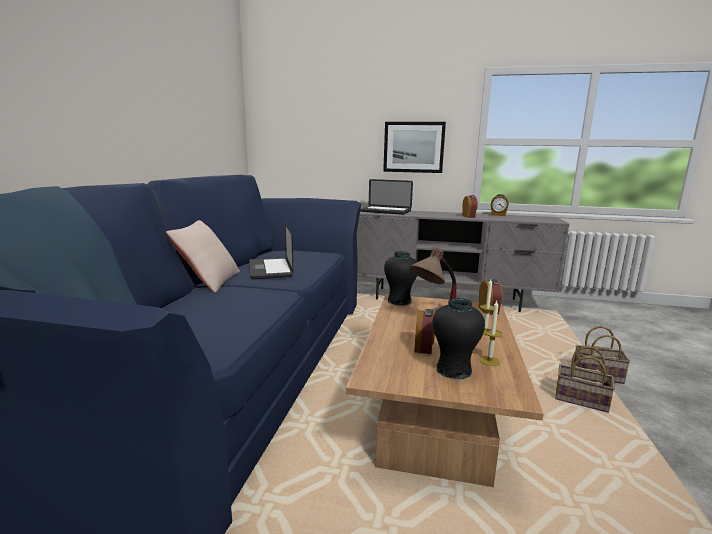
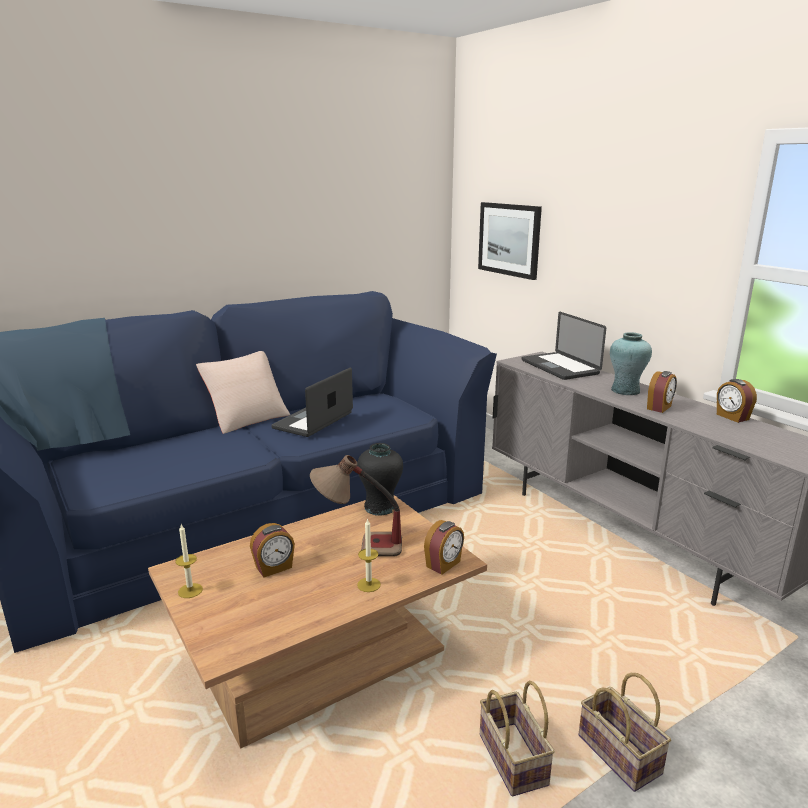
camera: 45 degrees right, 5 degrees up
(413, 147) = (638, 267): picture -> picture (509, 239)
(438, 214) = (625, 390): none -> turquoise vase
(453, 370) = (241, 602): black vase -> none
(489, 361) = (289, 614): candle -> candle (190, 590)

